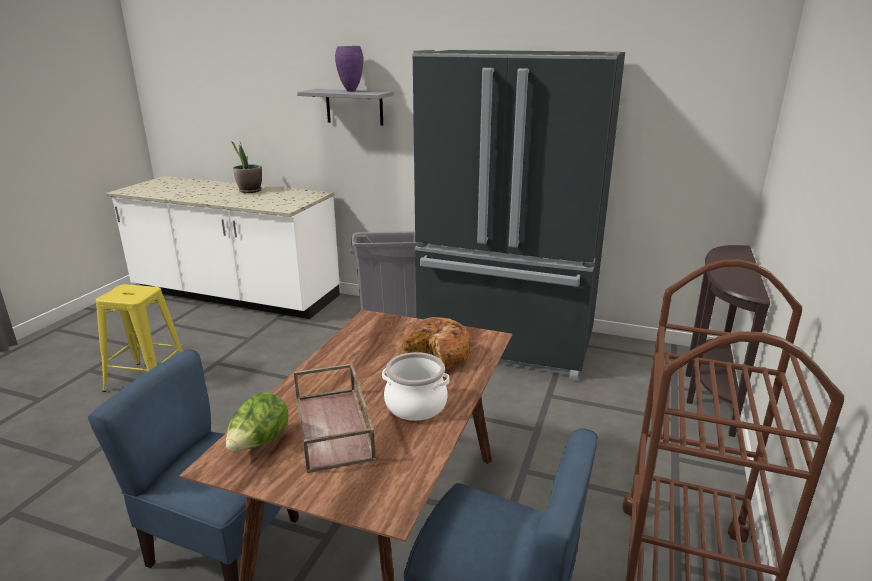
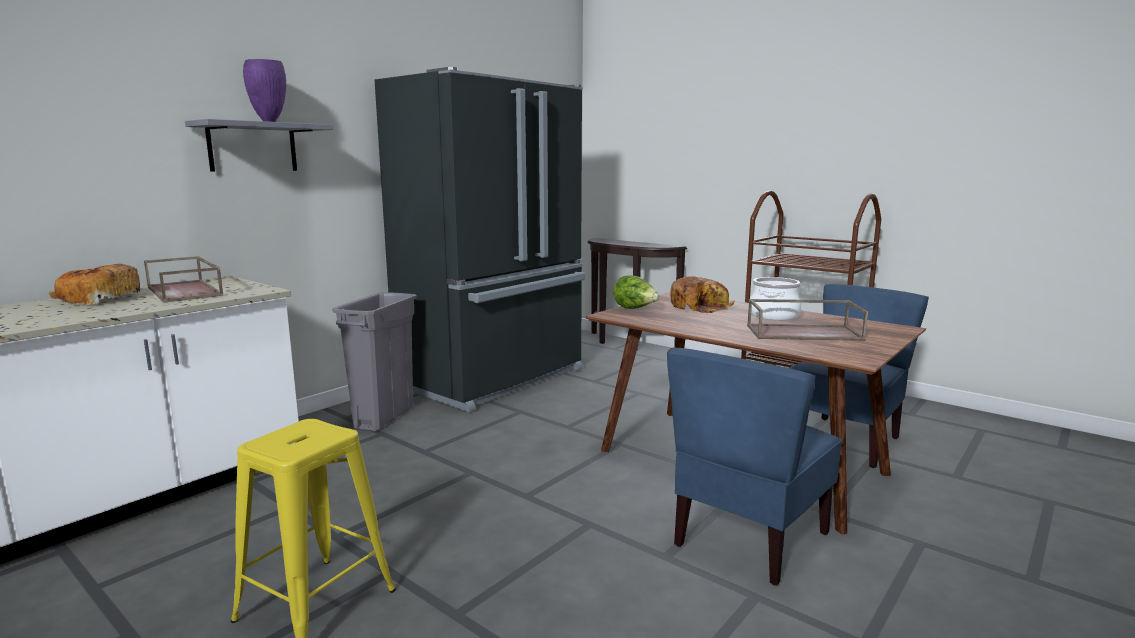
camera: 70 degrees left, 10 degrees down
(250, 191) = (99, 299): potted plant -> bread
(259, 443) = (827, 349): lettuce -> lettuce (635, 309)
(277, 197) = (186, 291): none -> brown tray

